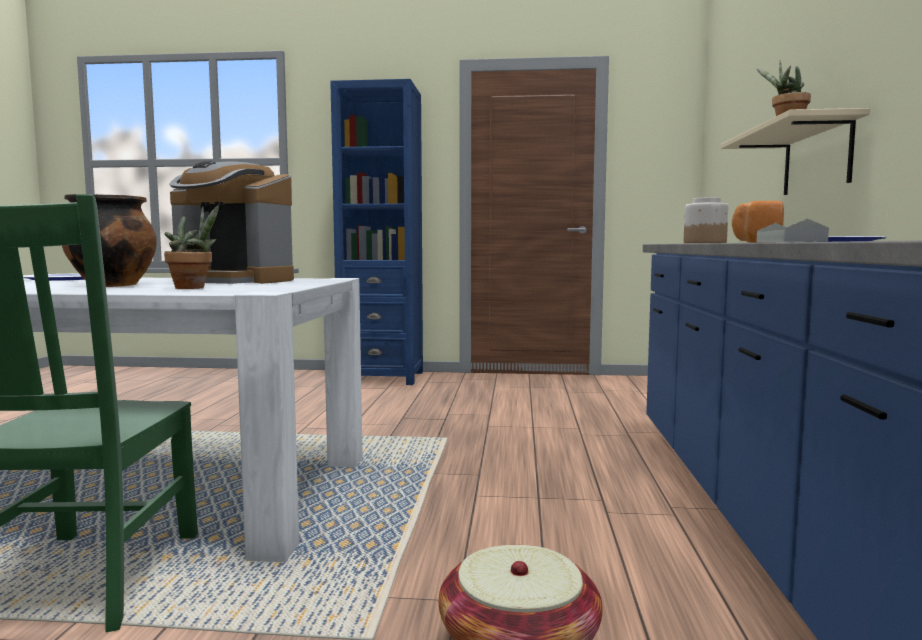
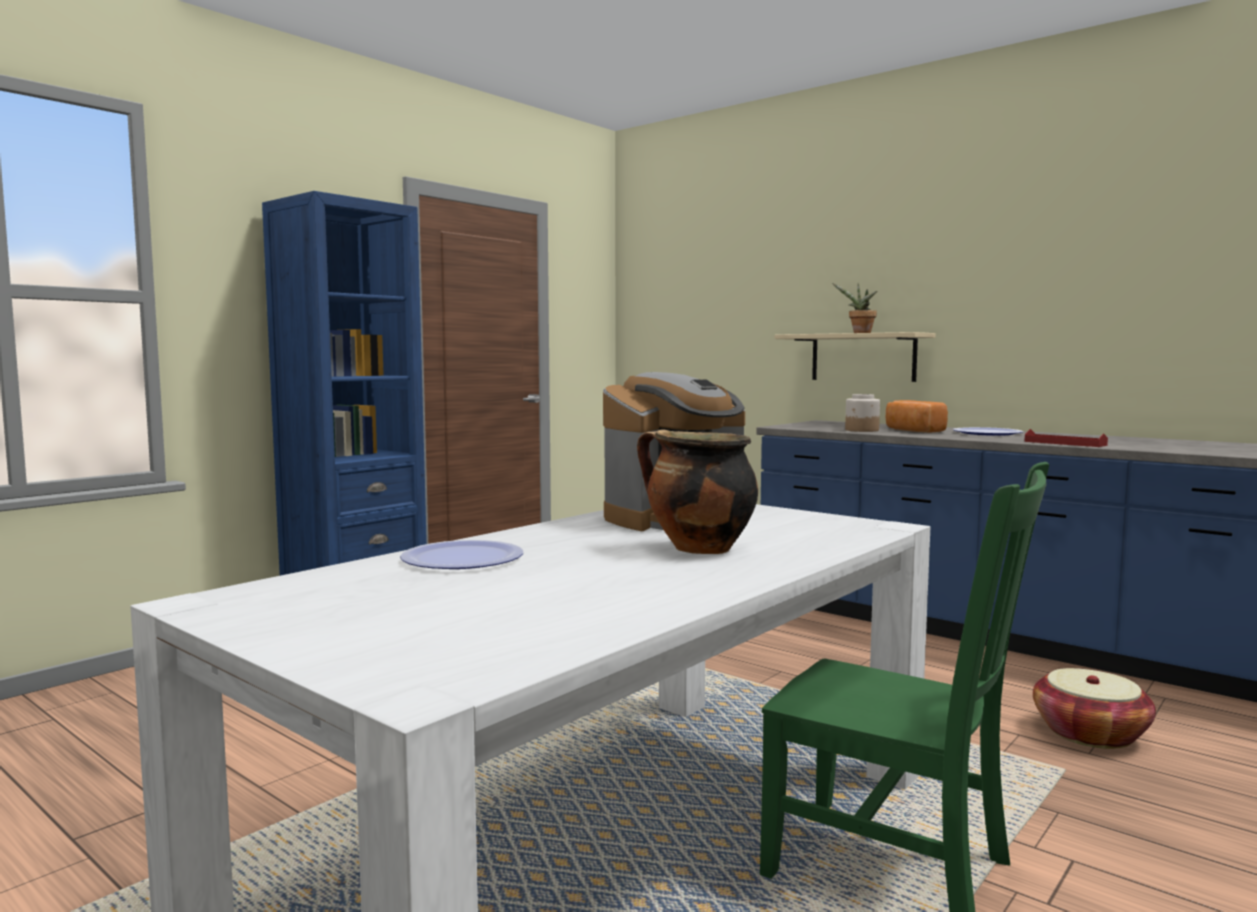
camera: 55 degrees left, 0 degrees up
(194, 288) = (797, 534): potted plant -> none
(788, 241) = (1065, 443): grey tray -> red tray

